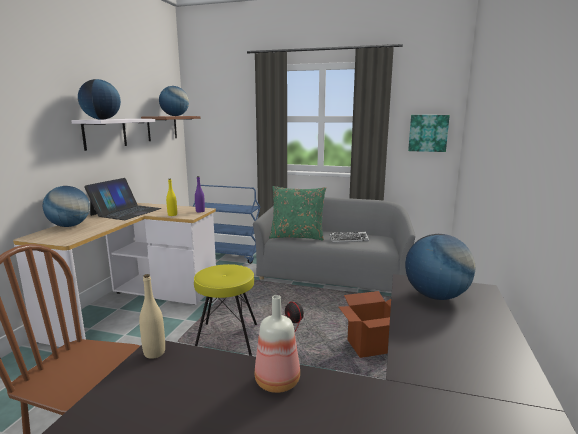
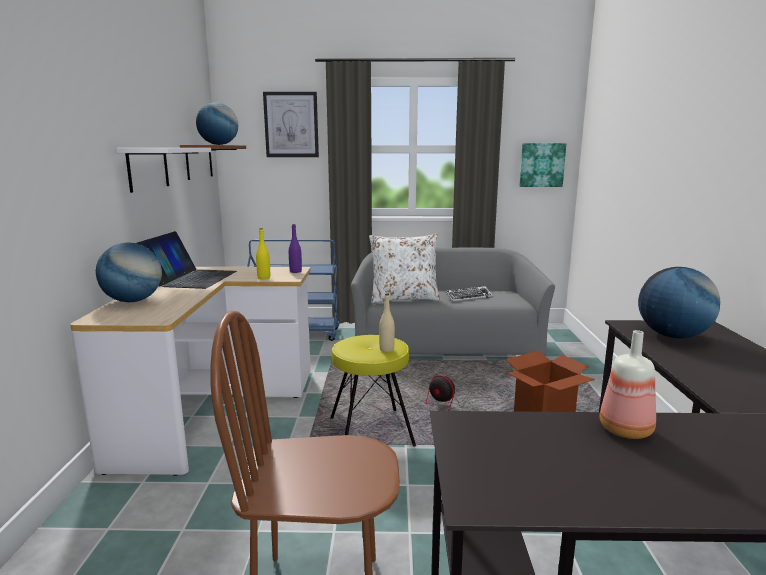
camera: 15 degrees left, 0 degrees up
(102, 119) = (158, 147): globe -> none
(154, 353) = (459, 424): beige bottle -> beige bottle (386, 349)
(233, 101) = (291, 125): none -> picture
(297, 236) = (404, 298): green pillow -> white pillow

